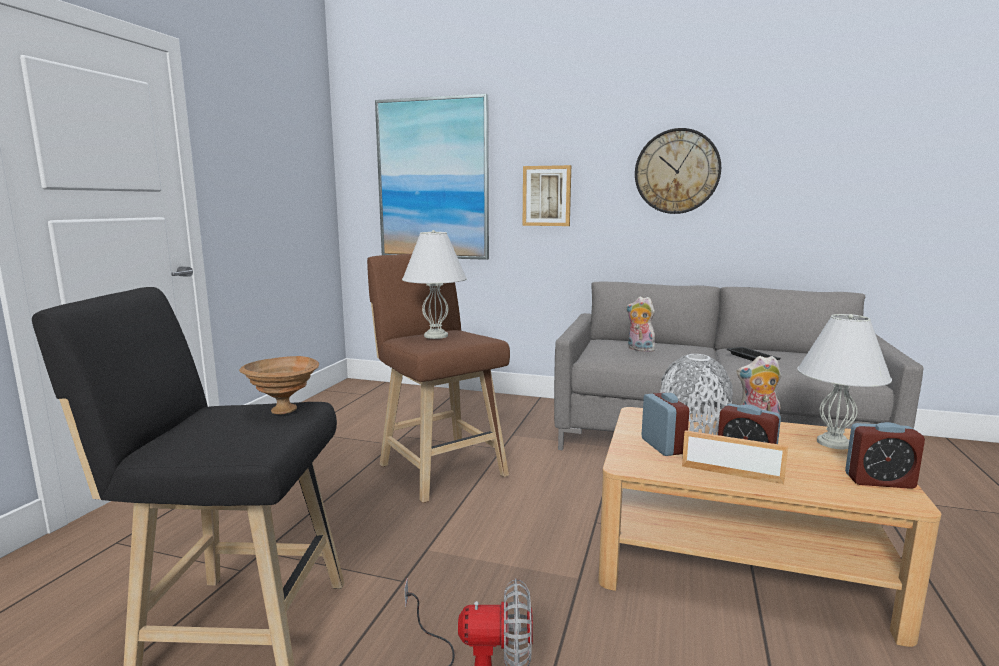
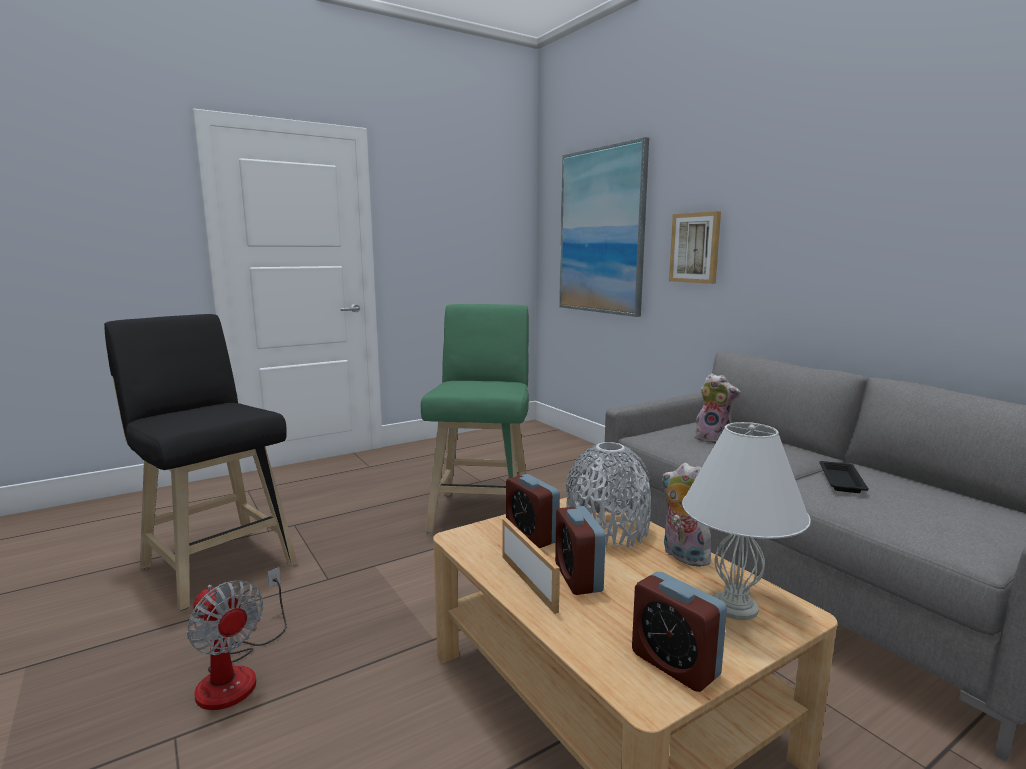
camera: 40 degrees right, 0 degrees up
(282, 410) = (236, 411): brown bowl -> none
(436, 336) = (472, 383): white table lamp -> none
(439, 468) = (482, 510): brown stool -> green stool
(639, 349) = (714, 439): plush toy -> plush toy turned 135 degrees clockwise
(662, 446) = (531, 536): alarm clock -> alarm clock turned 120 degrees clockwise
(677, 171) = (841, 214): wall clock -> none

